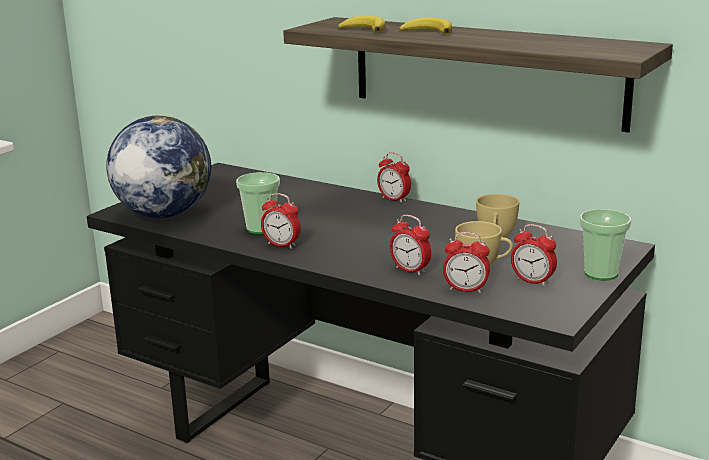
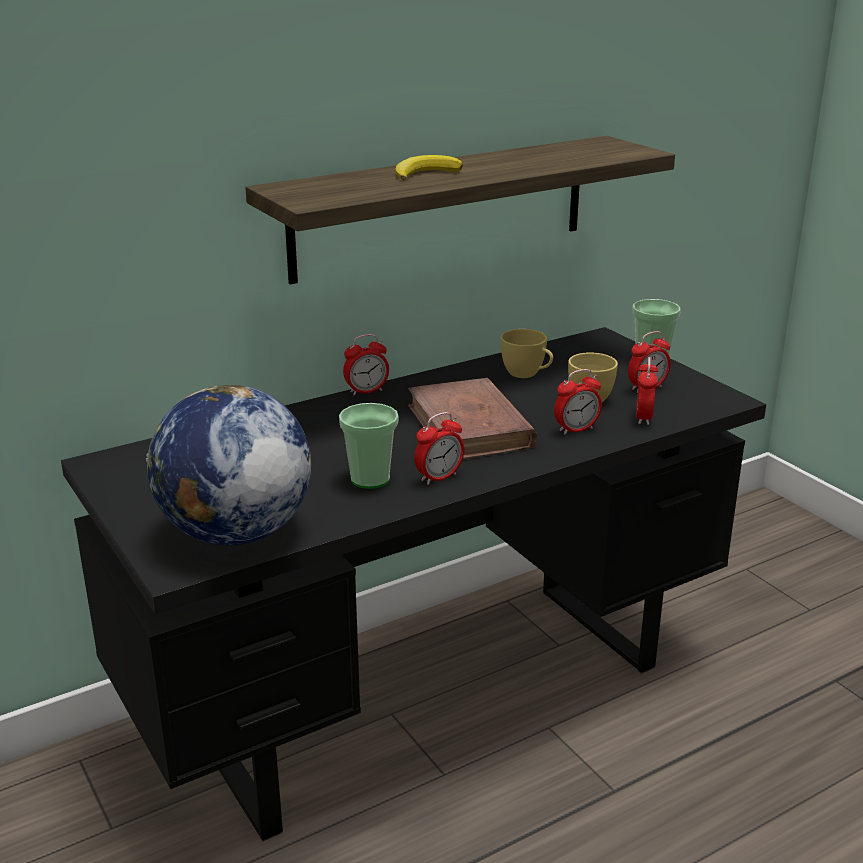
camera: 65 degrees left, 5 degrees up
(365, 29) = (367, 188): banana -> none
(373, 238) = (469, 427): none -> brown book
(466, 290) = (643, 418): alarm clock -> alarm clock turned 150 degrees clockwise

